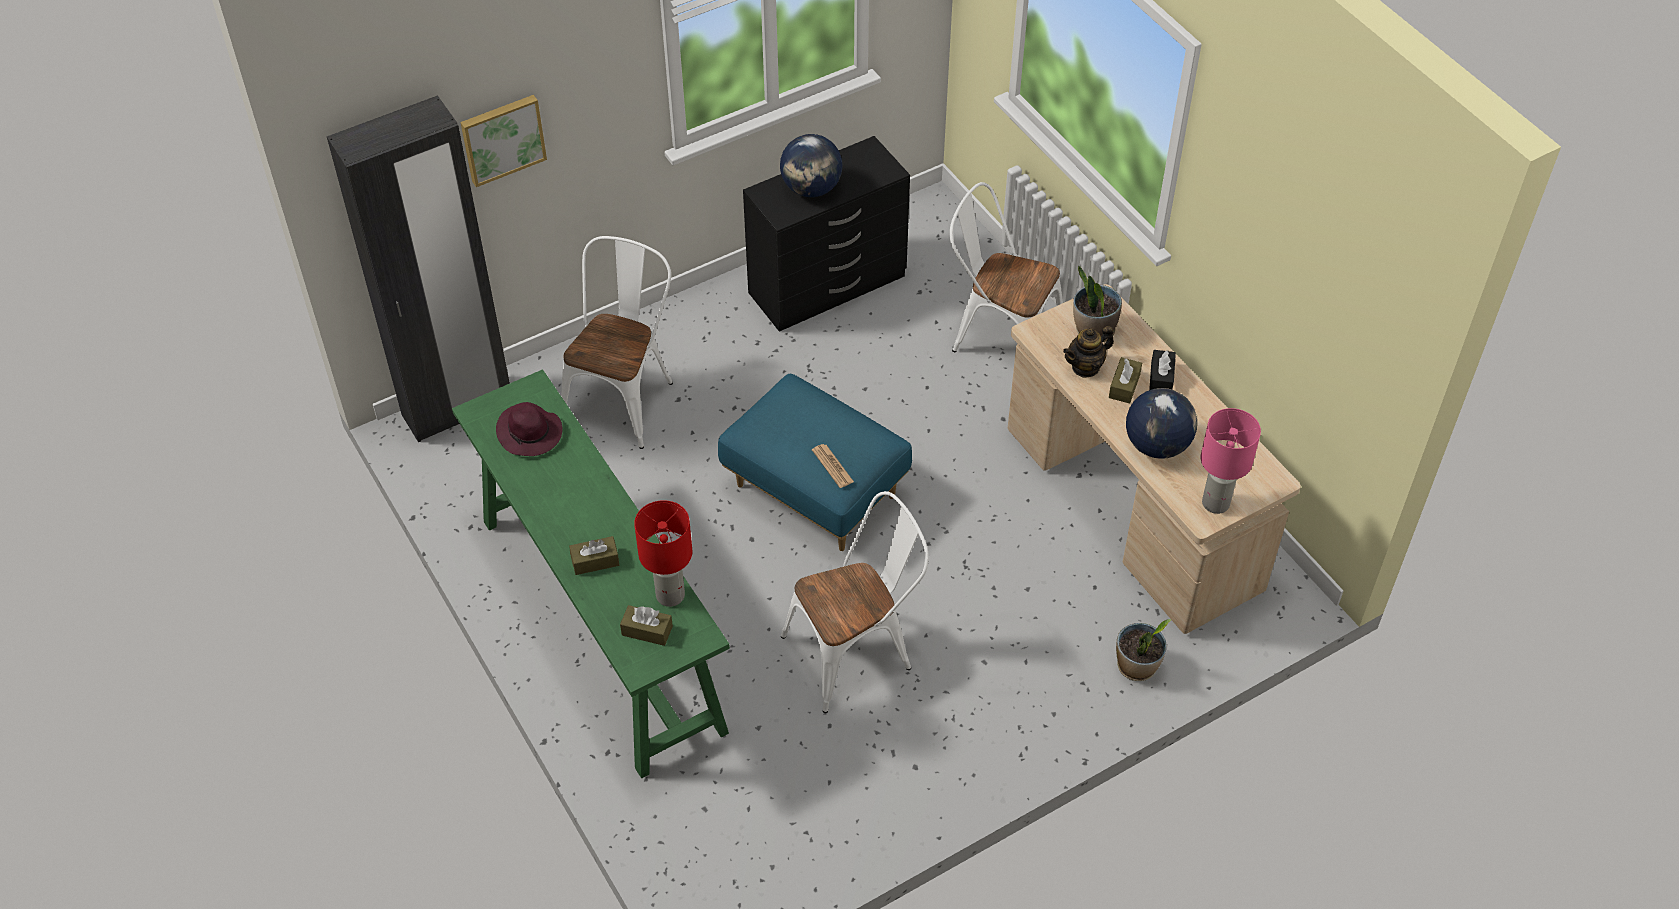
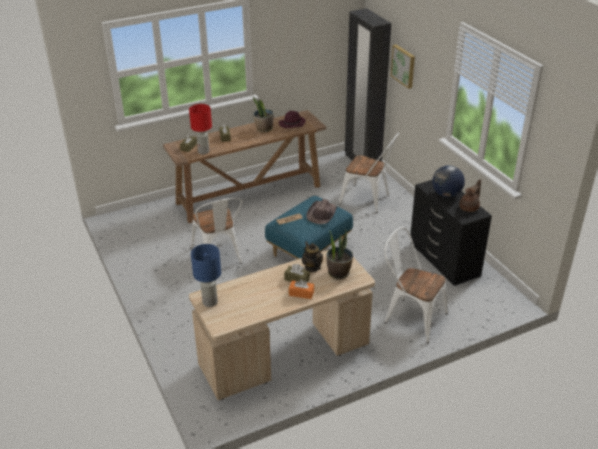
camera: 95 degrees right, 15 degrees down
(600, 622) = (250, 194): green console table -> brown console table
(807, 413) = (322, 214): none -> brown hat
(853, 161) = (469, 207): none -> brown teapot
(999, 337) = (410, 317): white chair -> white chair turned 90 degrees counterclockwise
(1137, 667) = (185, 345): potted plant -> potted plant (264, 129)
(1156, 445) = (254, 286): globe -> none
(1161, 377) = (301, 293): black tissue box -> orange tissue box
(1216, 503) = (209, 302): pink table lamp -> blue table lamp

